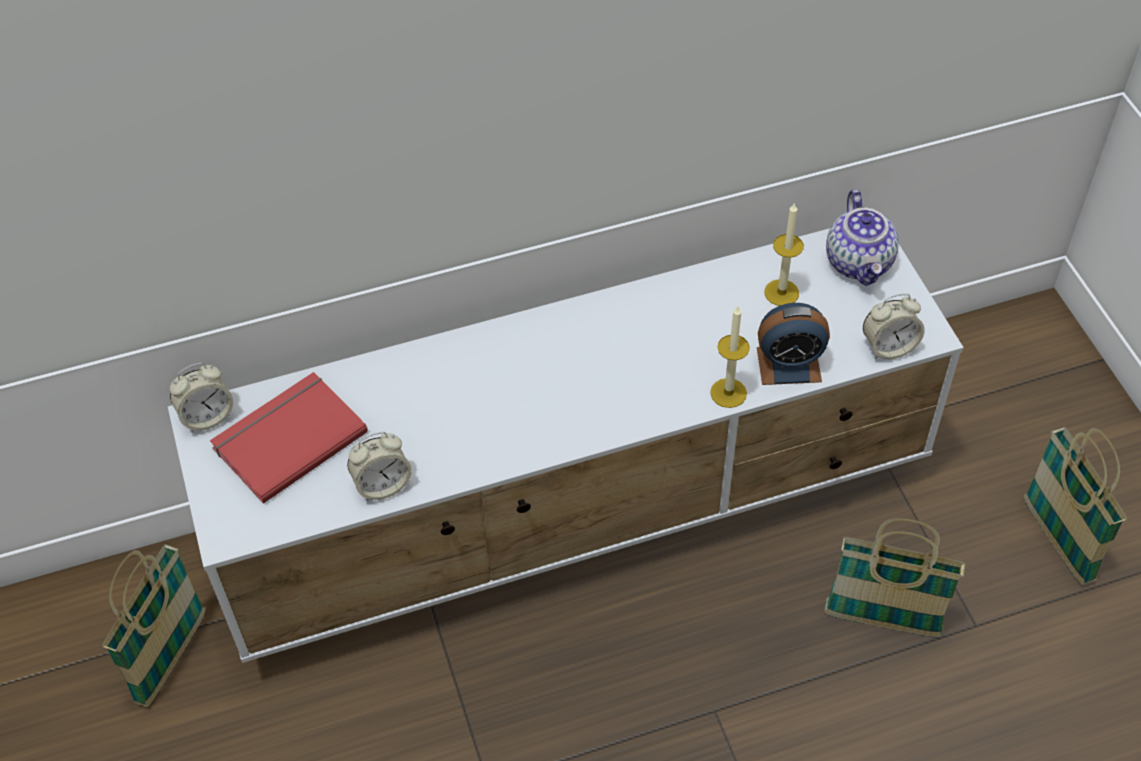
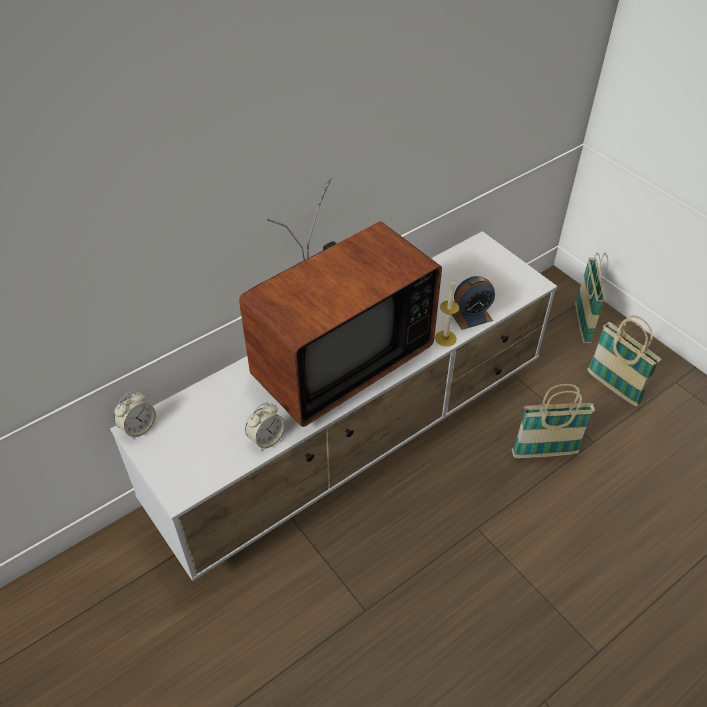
camera: 20 degrees left, 5 degrees down
(171, 658) = (138, 595): basket -> basket (582, 324)
(287, 438) = (195, 427): red book -> none
(534, 384) = (333, 360): none -> television
(781, 293) = (449, 280): candle -> none
(860, 263) = (483, 256): teapot -> none
(889, 347) = (519, 294): alarm clock -> none

